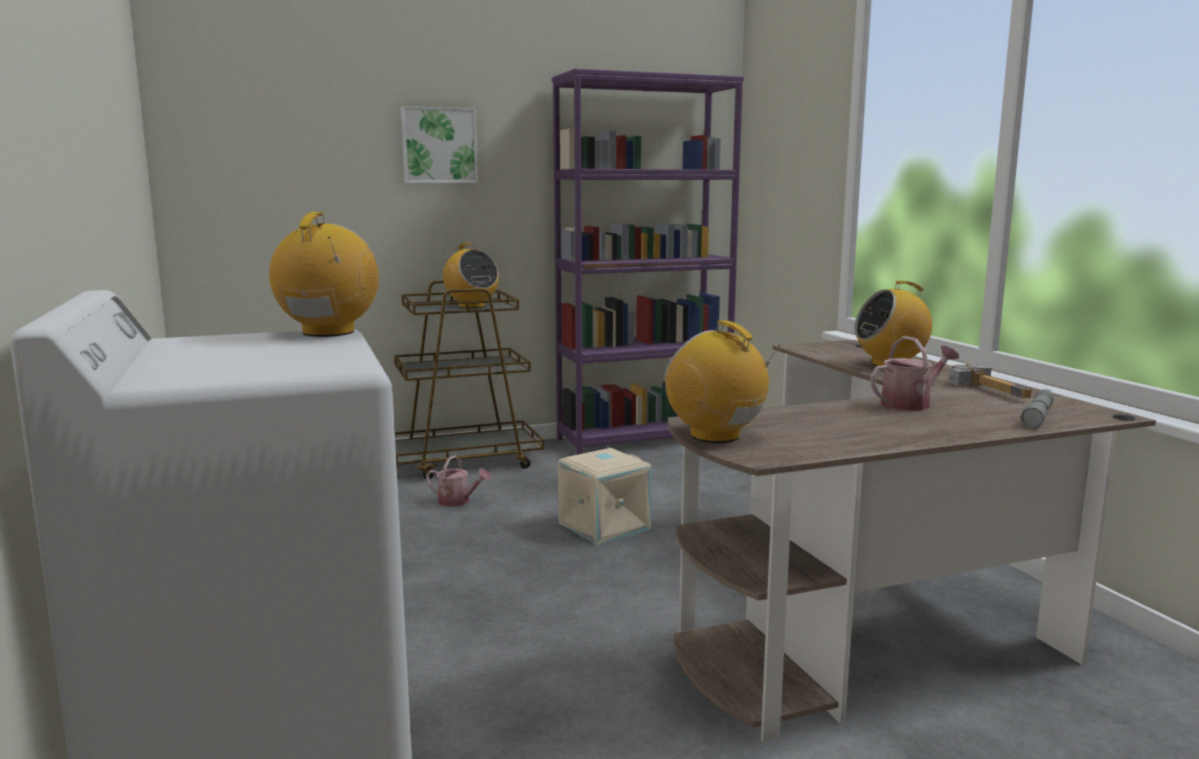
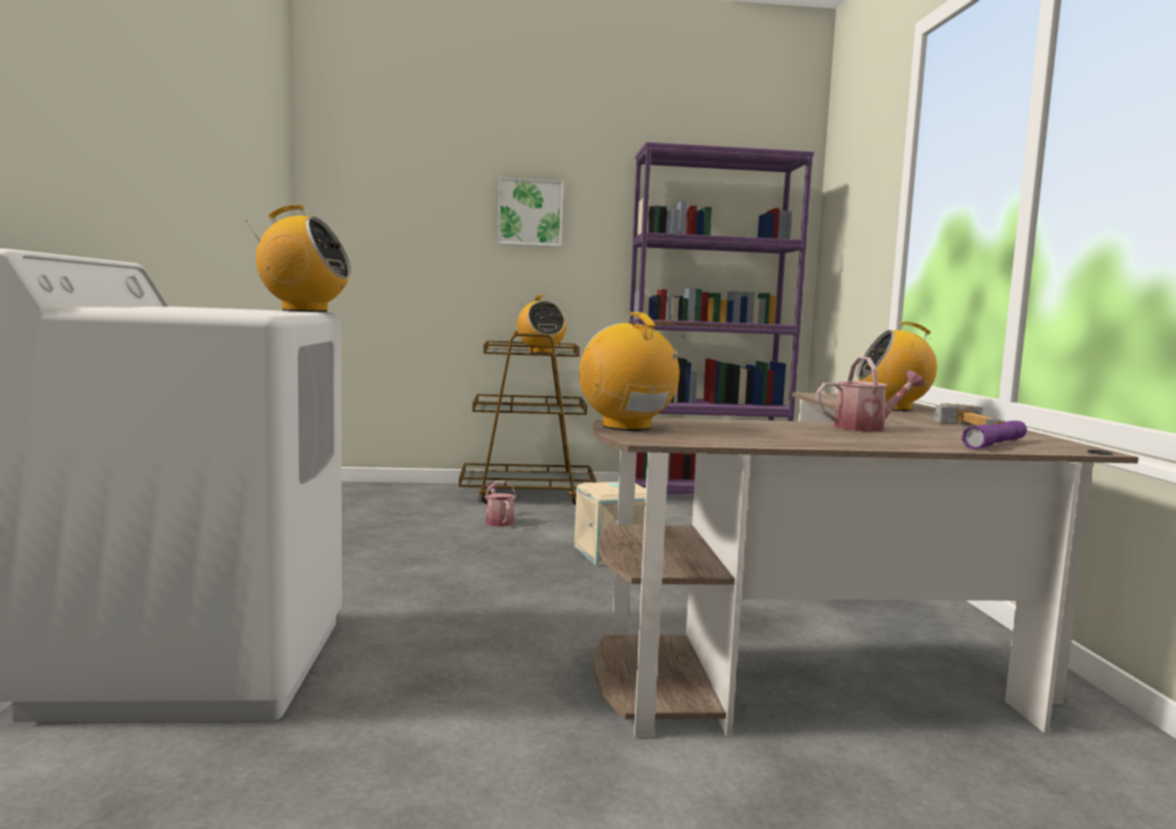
camera: 15 degrees right, 5 degrees down
(328, 332) = (304, 311): radio -> radio turned 75 degrees clockwise
(458, 501) = (498, 521): watering can -> watering can turned 150 degrees counterclockwise
(1037, 416) = (995, 444): grey flashlight -> purple flashlight

